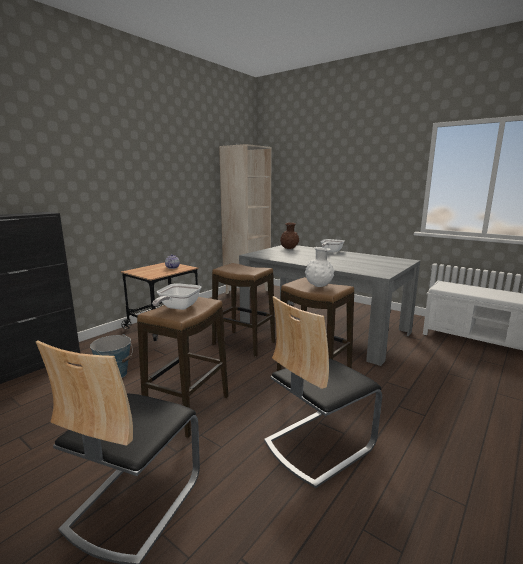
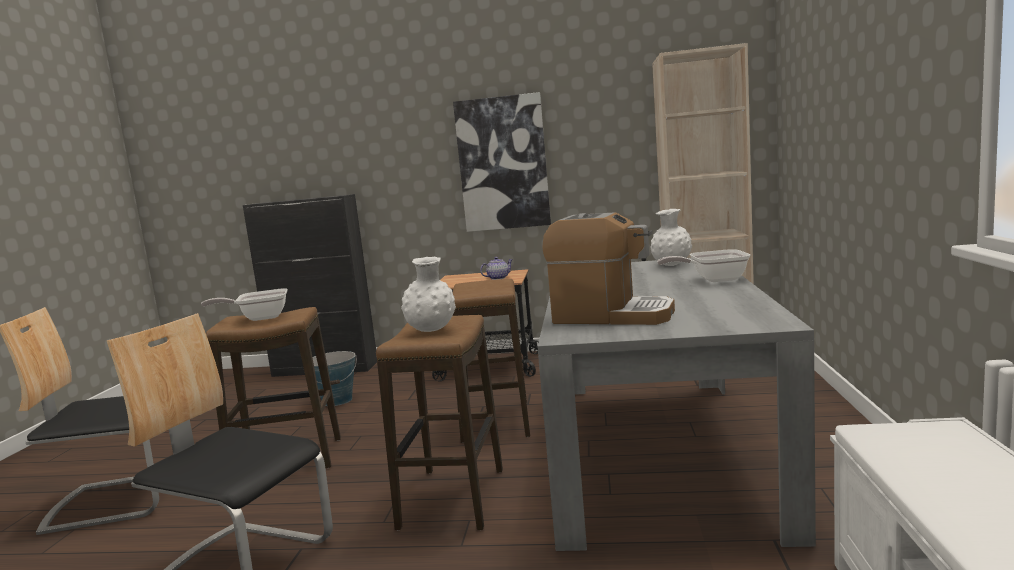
camera: 60 degrees right, 5 degrees down
(151, 194) = (503, 163): none -> picture
(289, 248) = (671, 265): brown vase -> white vase
(361, 266) = (611, 316): none -> coffee machine

